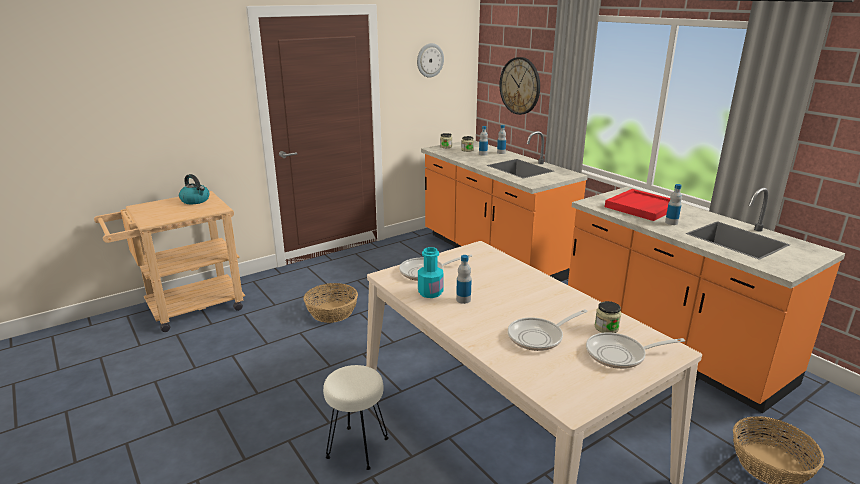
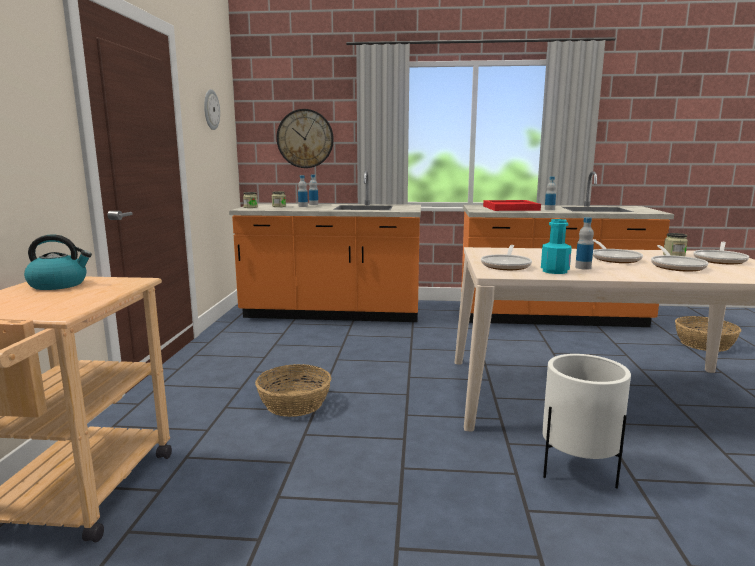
camera: 50 degrees left, 10 degrees down
(357, 447) = (577, 471): white stool -> white planter
(530, 304) = (614, 259): none -> frying pan

